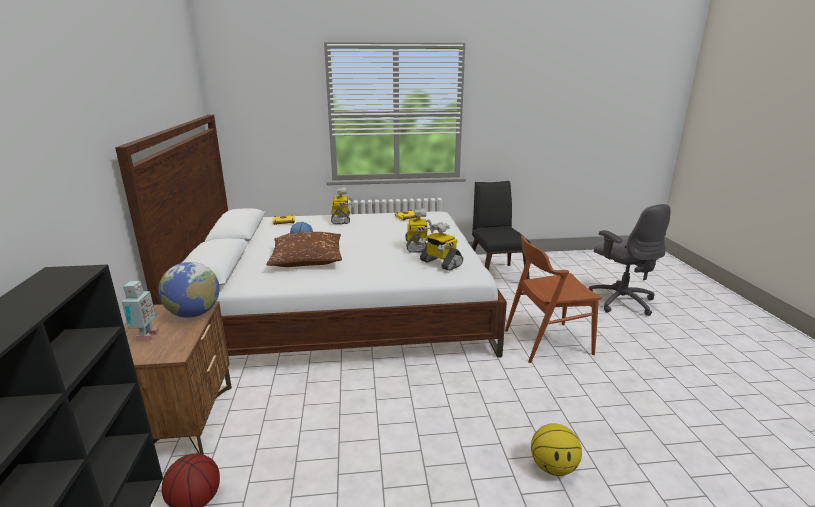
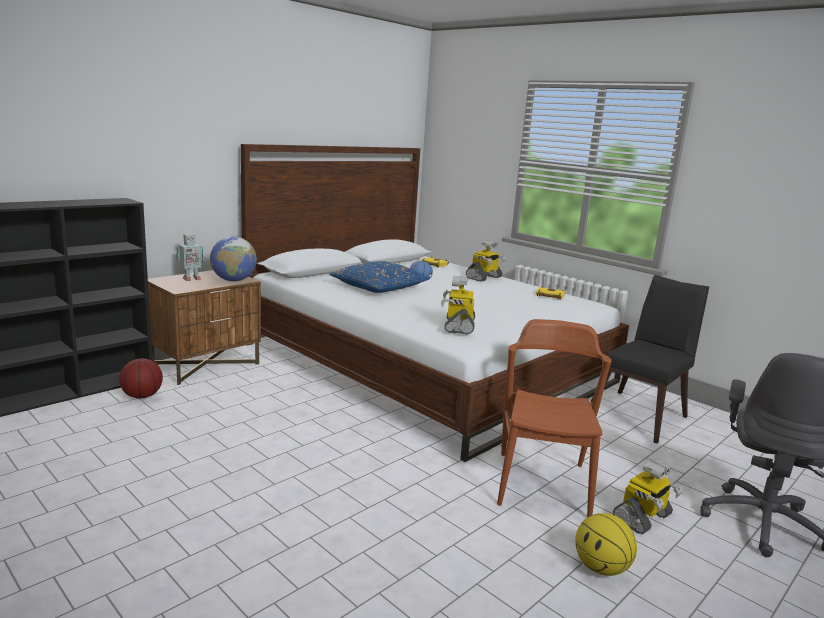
camera: 50 degrees right, 5 degrees down
(307, 259) = (379, 287): brown pillow -> blue pillow
(417, 246) = (480, 311): toy robot -> toy robot (642, 518)
(547, 342) = (542, 483): brown chair -> brown chair turned 60 degrees clockwise
(553, 467) = (315, 534): basketball -> basketball (601, 568)

